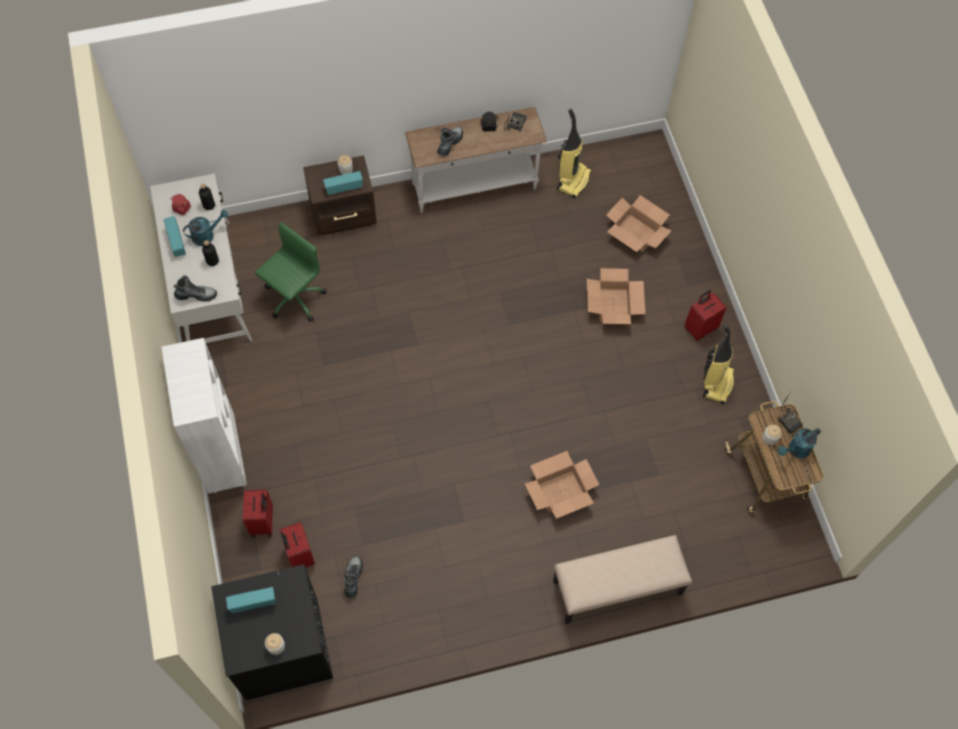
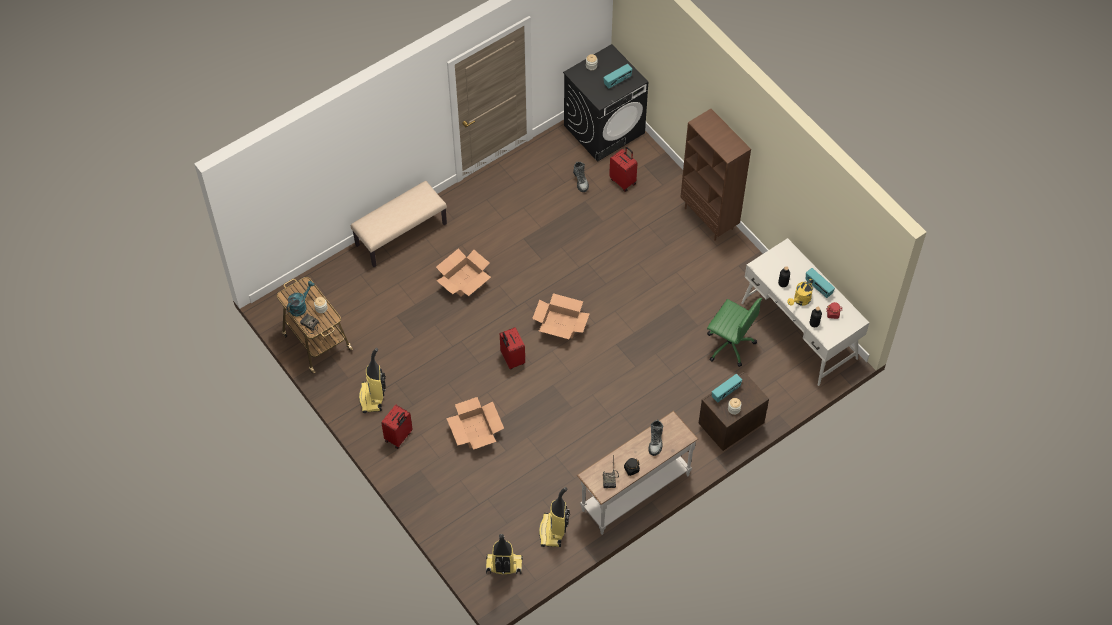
camera: 160 degrees right, 5 degrees down
(196, 295) = (778, 256): boot -> none
(207, 235) = (800, 300): turquoise watering can -> yellow watering can
(223, 460) = (709, 218): white bookcase -> brown bookcase
(263, 522) = (659, 191): red suitcase -> red suitcase (512, 359)
(294, 298) = (729, 344): green office chair -> green office chair turned 75 degrees counterclockwise
(634, 166) = (503, 566): none -> vacuum cleaner
(636, 233) = (479, 501): cardboard box -> cardboard box (560, 324)

